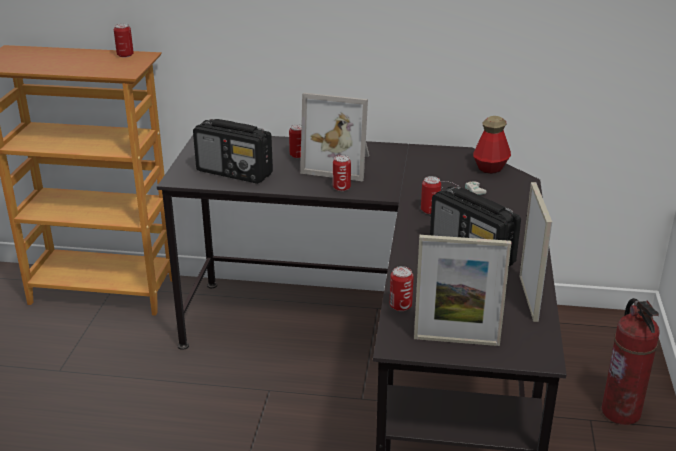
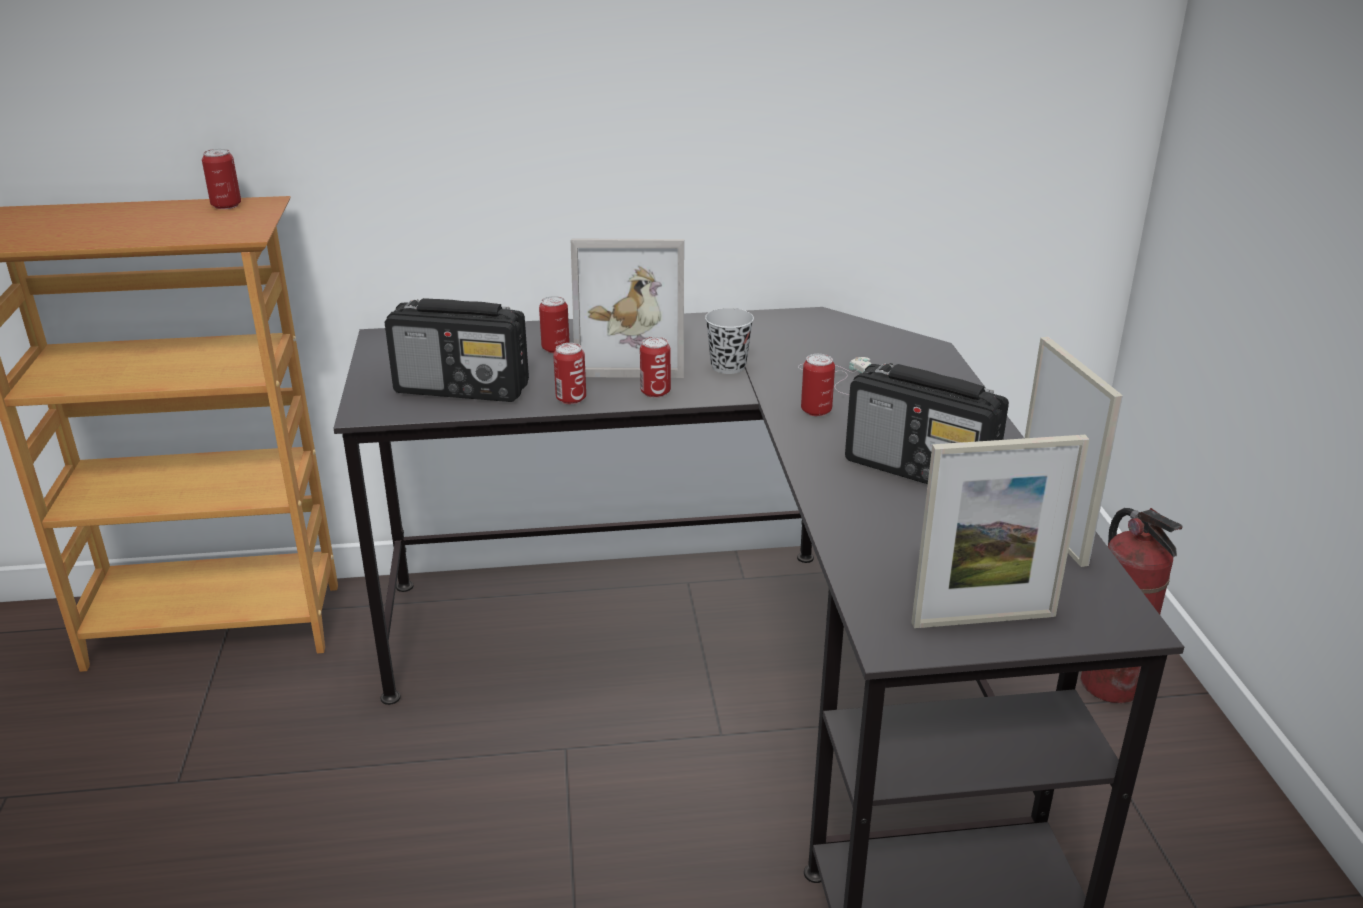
camera: 15 degrees left, 0 degrees up
(392, 178) = (728, 366): none -> black cup
(400, 306) = (860, 575): can -> can (571, 399)
(490, 168) = (869, 334): bottle -> none

